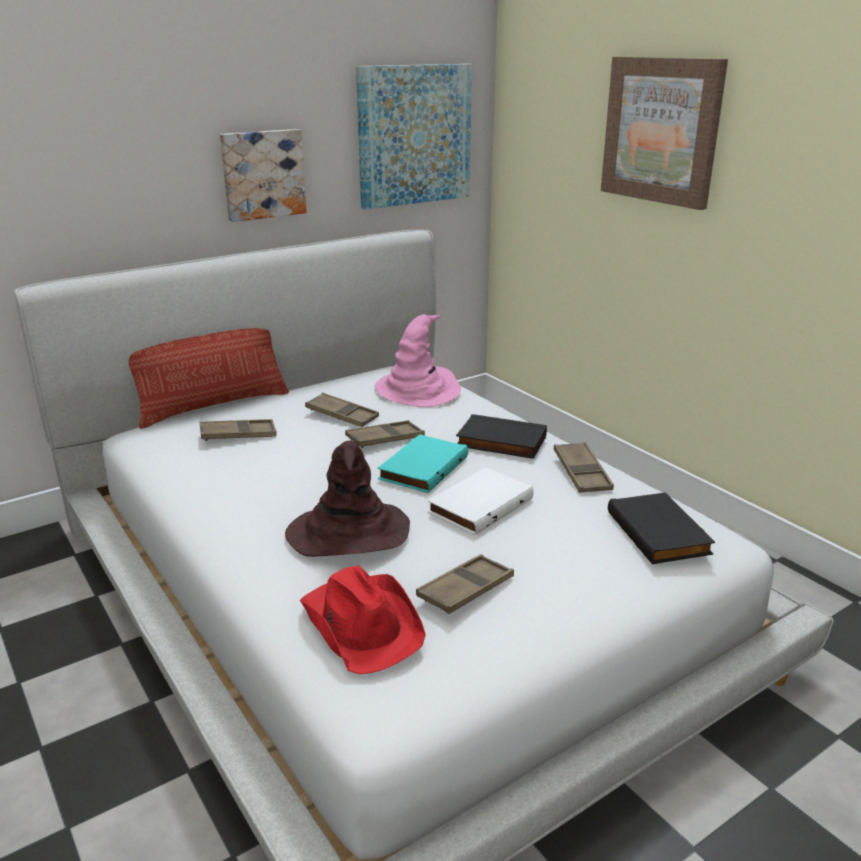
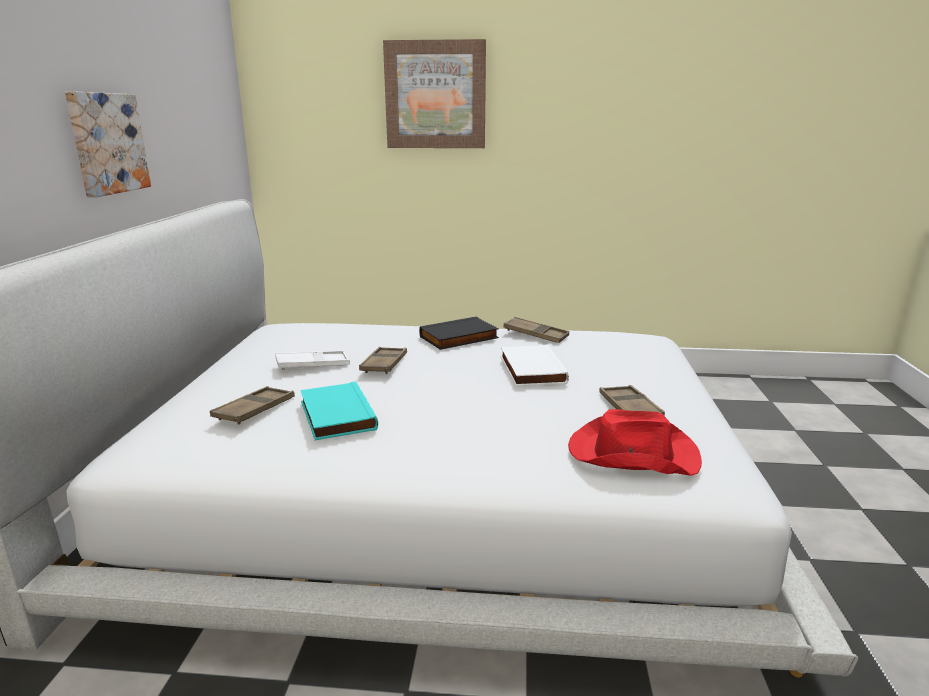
camera: 50 degrees left, 5 degrees down
(213, 406) = (161, 406): pillow -> none
(342, 415) = (313, 365): brown tray -> white tray
(349, 533) = (502, 419): brown hat -> none
(414, 135) = (202, 111): picture -> none
(418, 390) = (331, 332): pink hat -> none
(422, 467) = (450, 368): turquoise book -> turquoise book (335, 415)
(660, 533) = (631, 343): black book -> none

